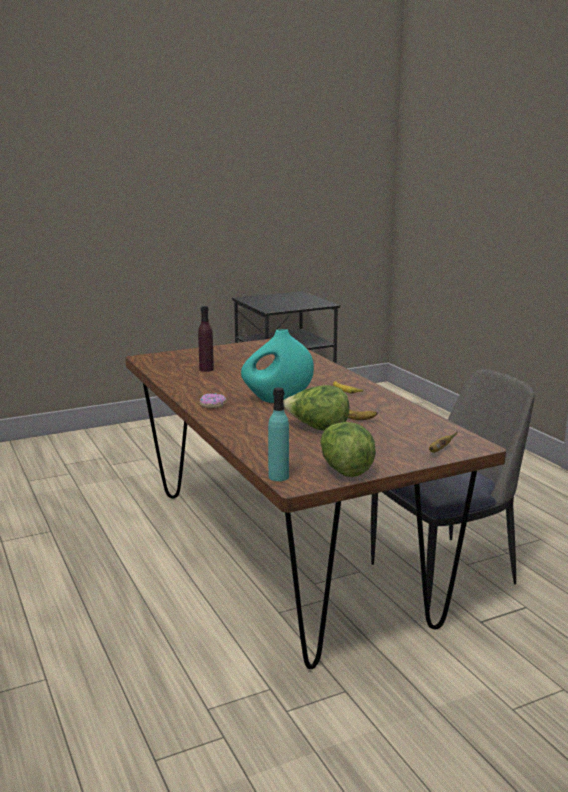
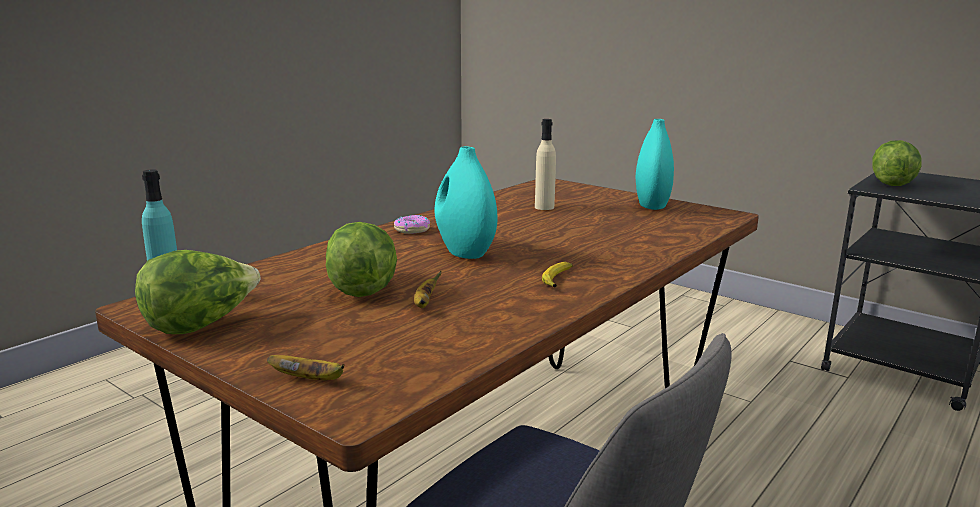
camera: 65 degrees right, 0 degrees up
(206, 369) = (544, 207): purple bottle -> beige bottle
(236, 349) = (652, 205): none -> turquoise vase
(267, 304) = (892, 183): none -> lettuce

